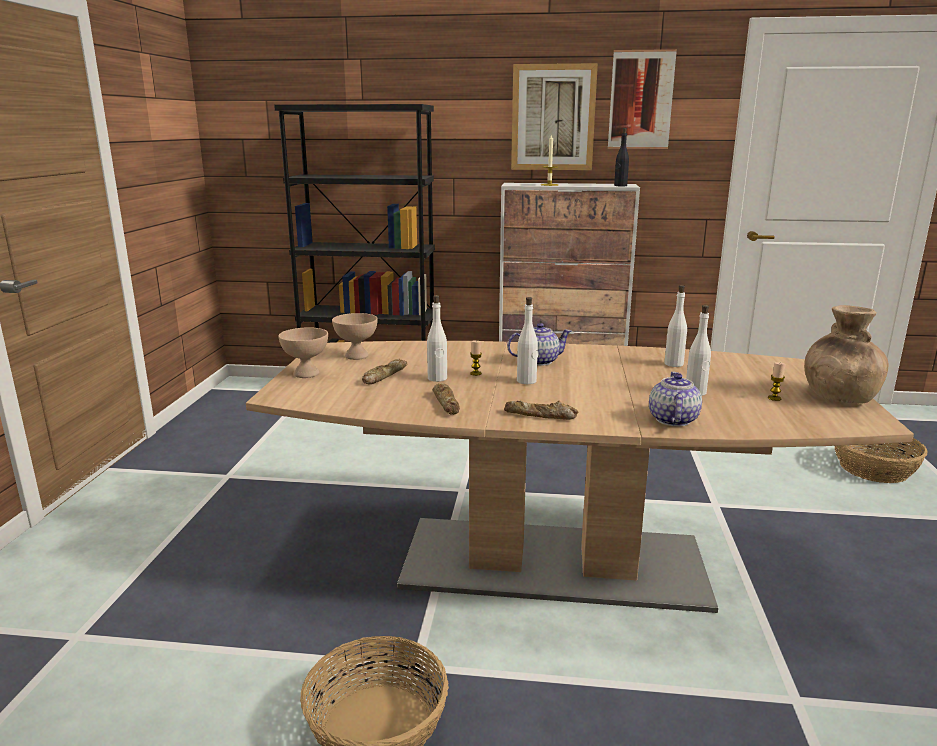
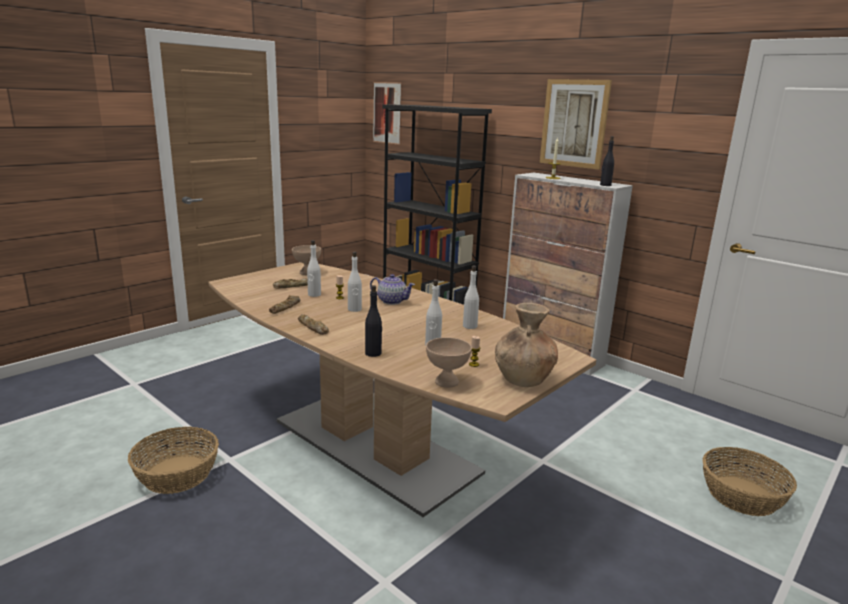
camera: 35 degrees right, 0 degrees up
(306, 374) = (262, 275): beige bowl -> beige bowl (446, 382)
(641, 100) = (645, 112): picture -> picture (387, 113)
(672, 420) = (373, 353): teapot -> black bottle

